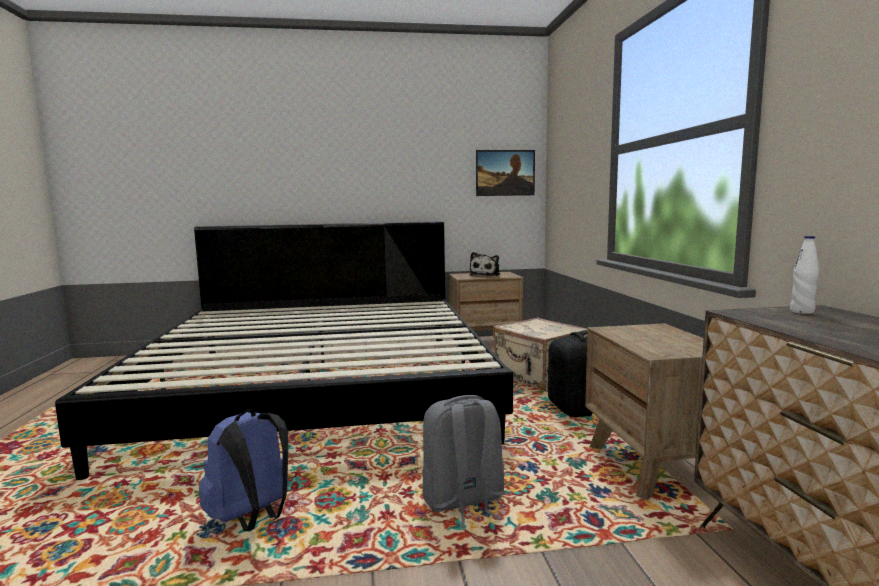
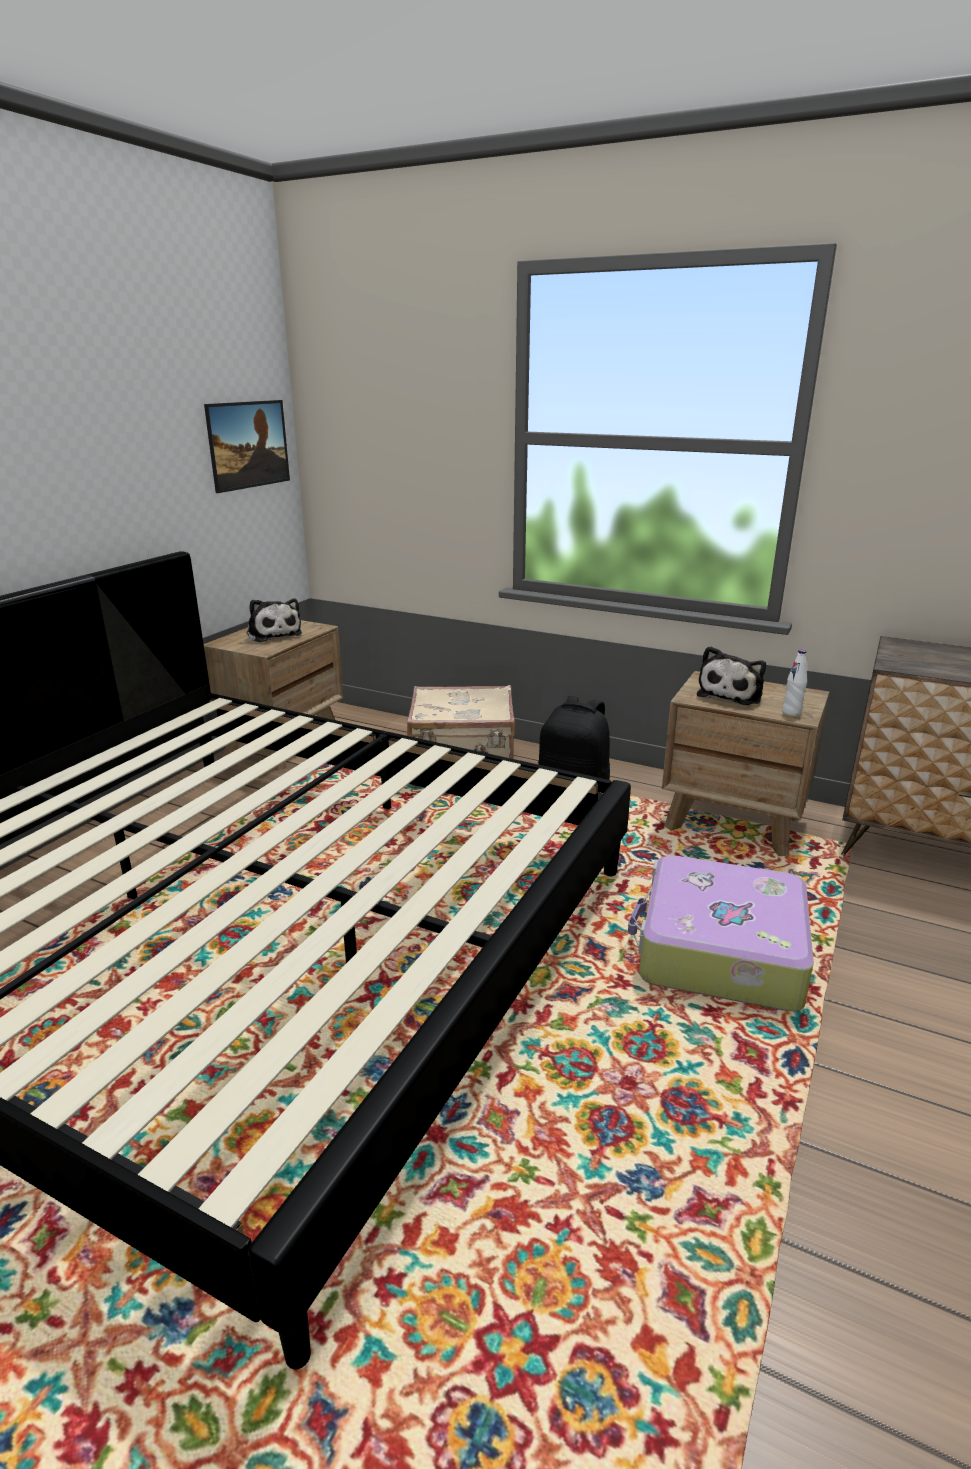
camera: 55 degrees left, 15 degrees up
(252, 518) = (638, 1132): blue backpack -> none
(463, 502) = (718, 951): grey backpack -> suitcase
(645, 335) = (731, 694): none -> plush toy
(802, 311) = (907, 650): white bottle -> white bottle (791, 712)

